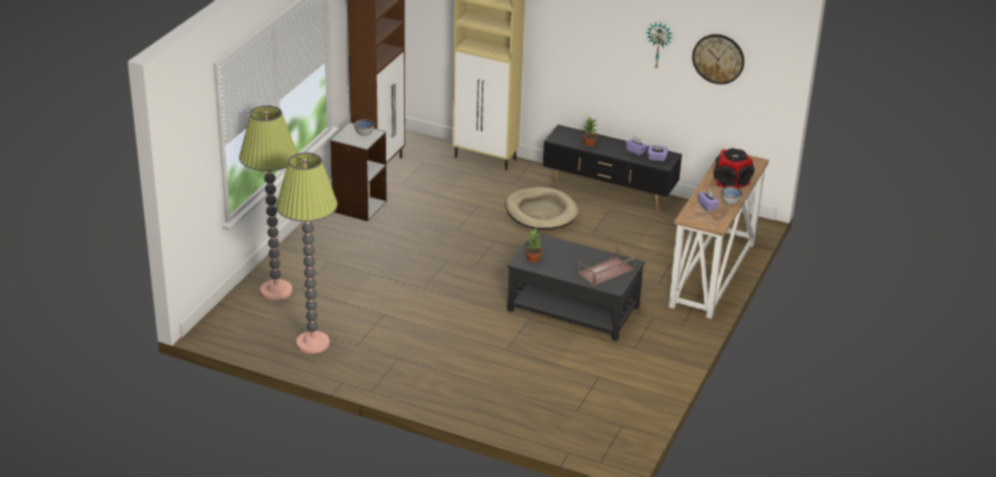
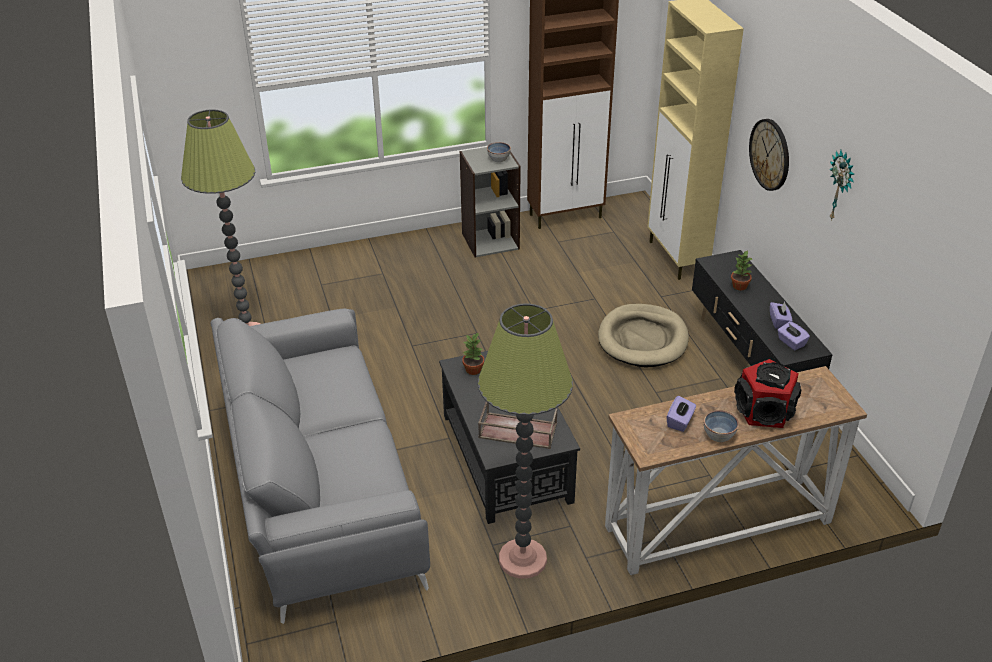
camera: 50 degrees right, 5 degrees up
(276, 290) = (304, 274): floor lamp -> floor lamp (522, 559)
(505, 381) = (319, 485): none -> grey sofa
(718, 58) = (895, 237): wall clock -> wall clock (770, 154)

